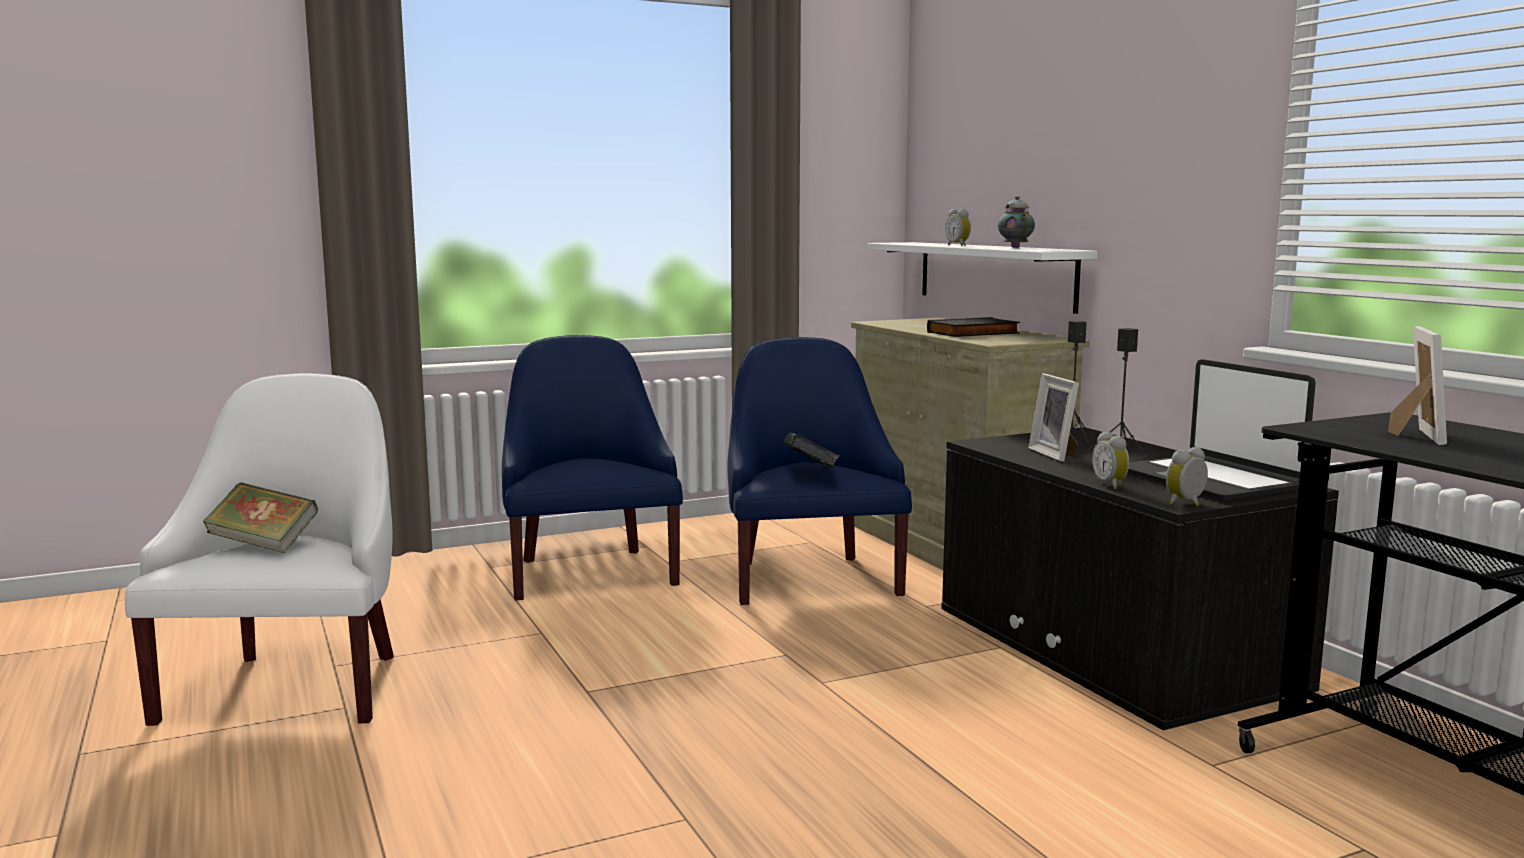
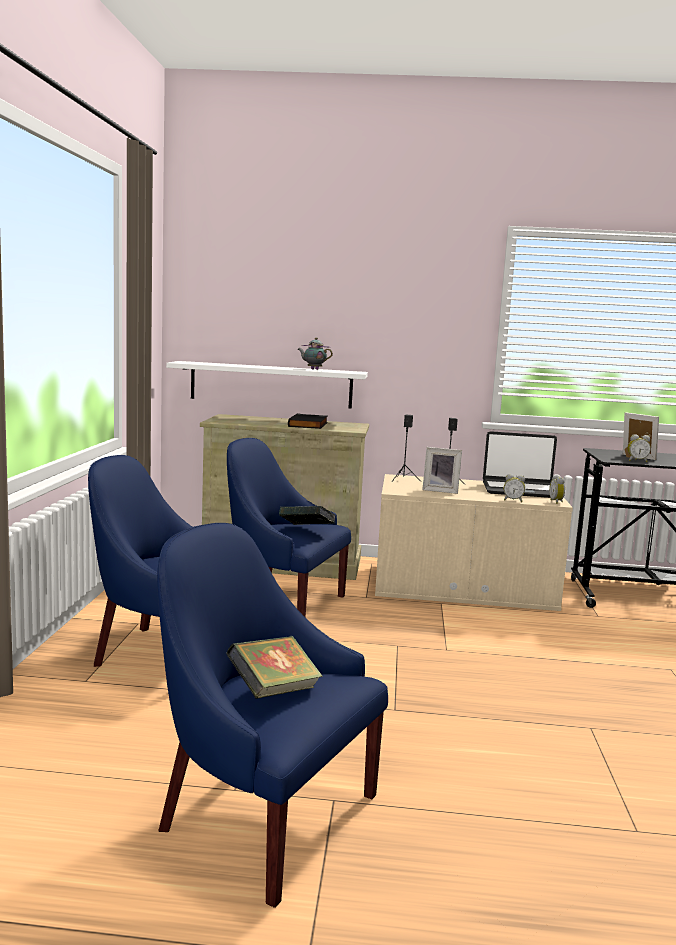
camera: 60 degrees left, 0 degrees up
(292, 686) = (262, 816): white armchair -> blue armchair
(959, 245) = (264, 367): alarm clock -> alarm clock (637, 461)
(1113, 646) = (464, 586): black cabinet -> beige cabinet

